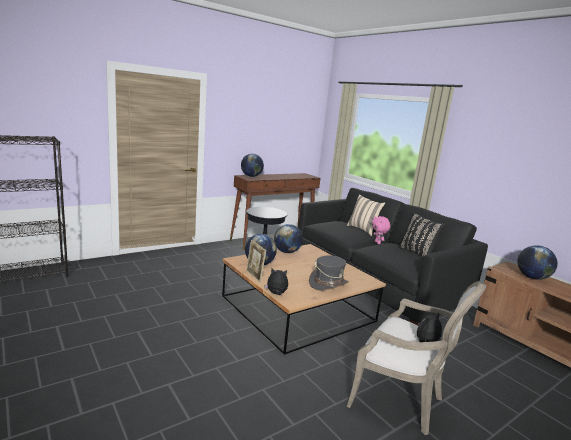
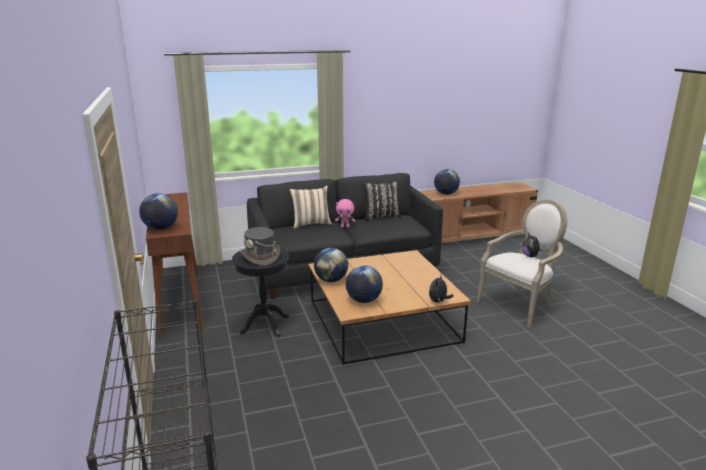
camera: 70 degrees left, 5 degrees up
(254, 276) = (396, 307): picture frame -> none
(328, 284) = (416, 274): grey hat -> grey hat (260, 257)

